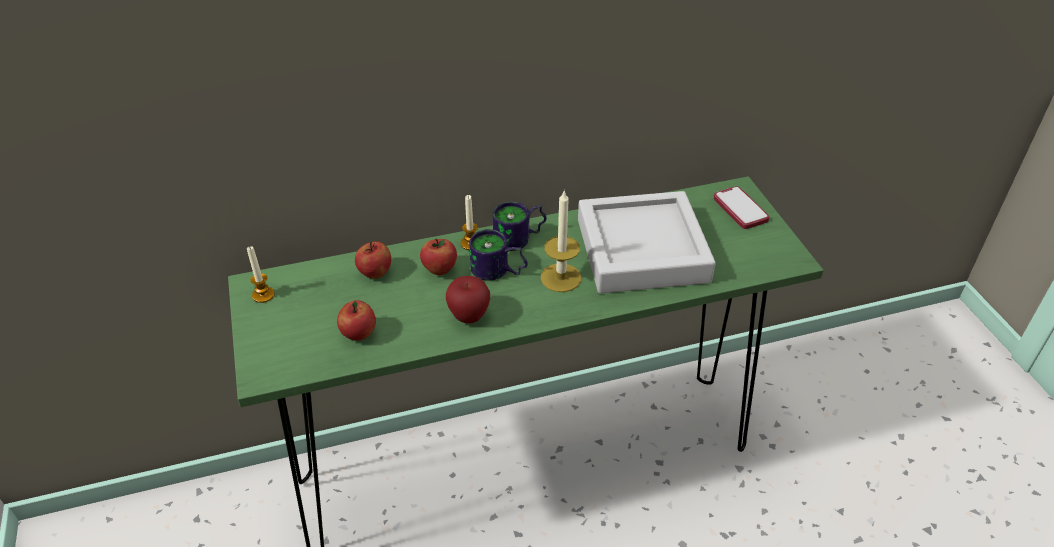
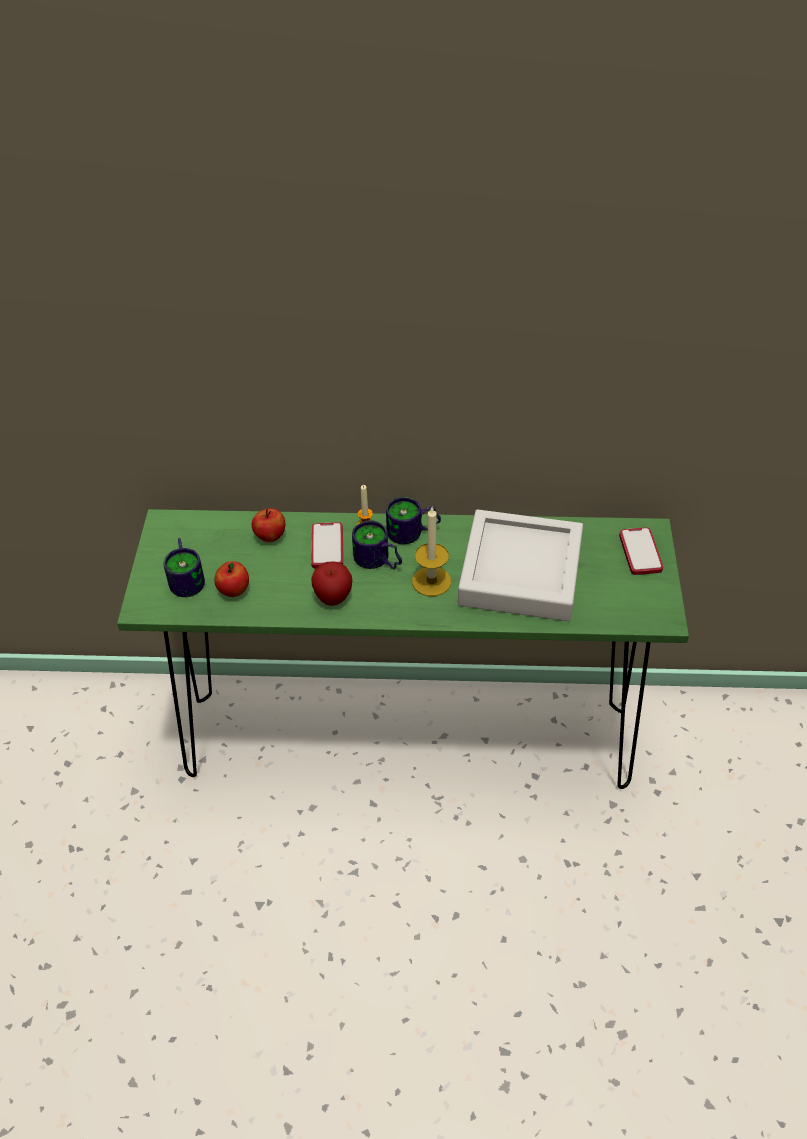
camera: 20 degrees right, 5 degrees up
(263, 295) = (170, 534): candle -> none
(302, 332) = (188, 577): none -> mug
(439, 269) = (327, 546): apple -> phone

